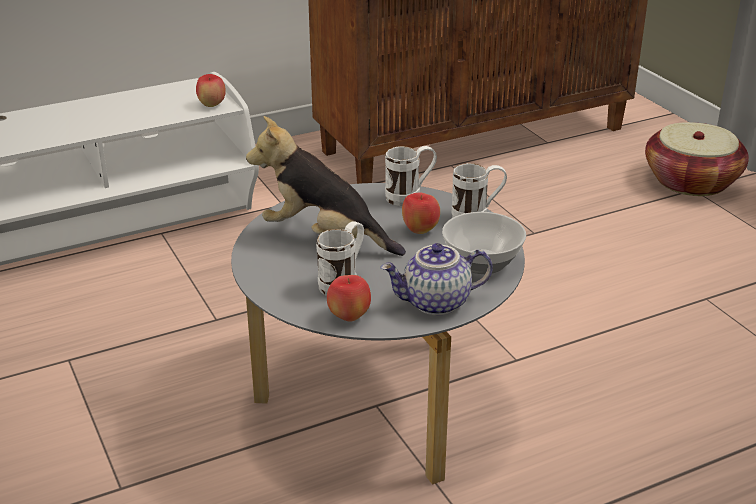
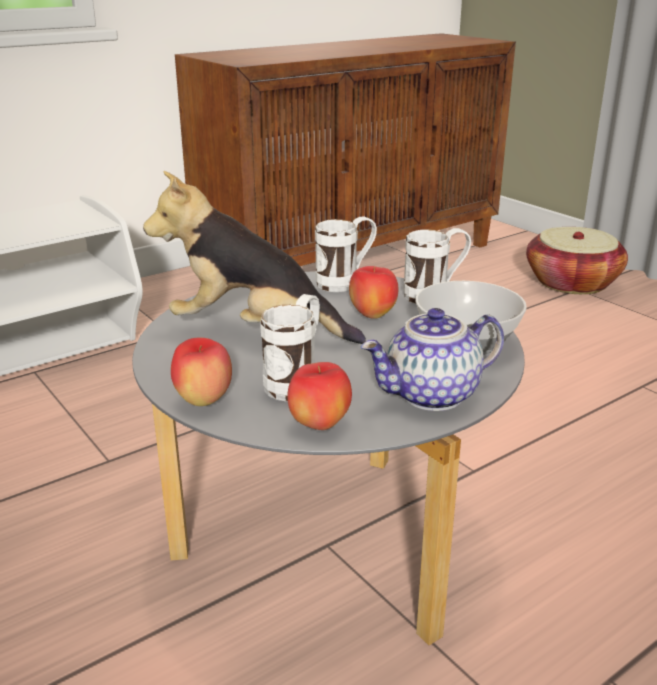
camera: 10 degrees left, 5 degrees down
(212, 105) = (84, 223): apple -> apple (204, 401)

